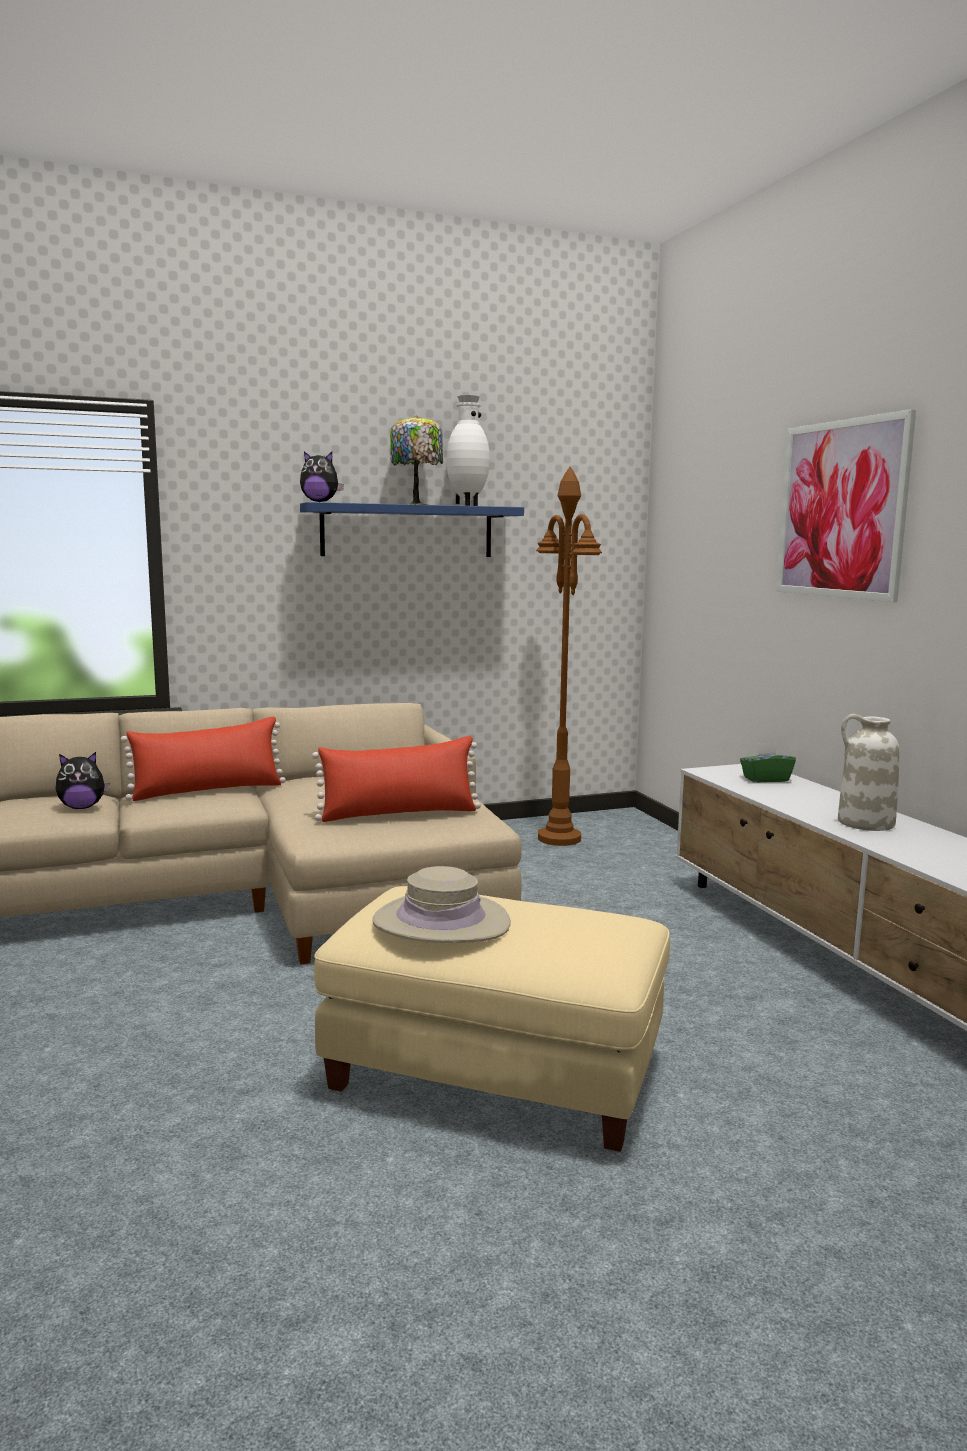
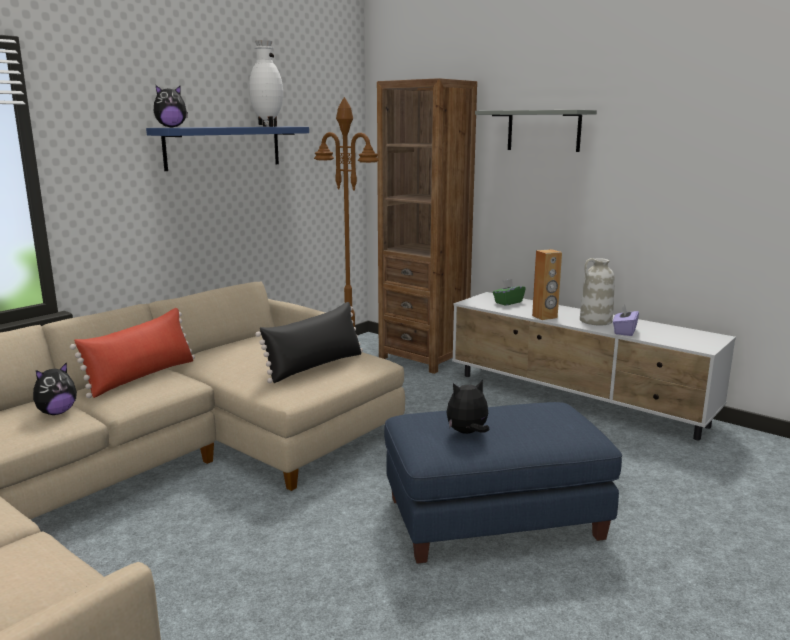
camera: 30 degrees left, 5 degrees up
(399, 814) = (315, 366): red pillow -> black pillow
(417, 504) = (237, 126): table lamp -> none
(441, 922) = (467, 433): beige hat -> plush toy
(497, 1070) = (495, 518): beige ottoman -> blue ottoman
(668, 852) = (423, 358): none -> brown bookcase
(788, 805) = (545, 317): none -> brown speaker
(841, 509) = (543, 130): picture -> grey shelf
(889, 844) = (624, 331): none -> purple tissue box

